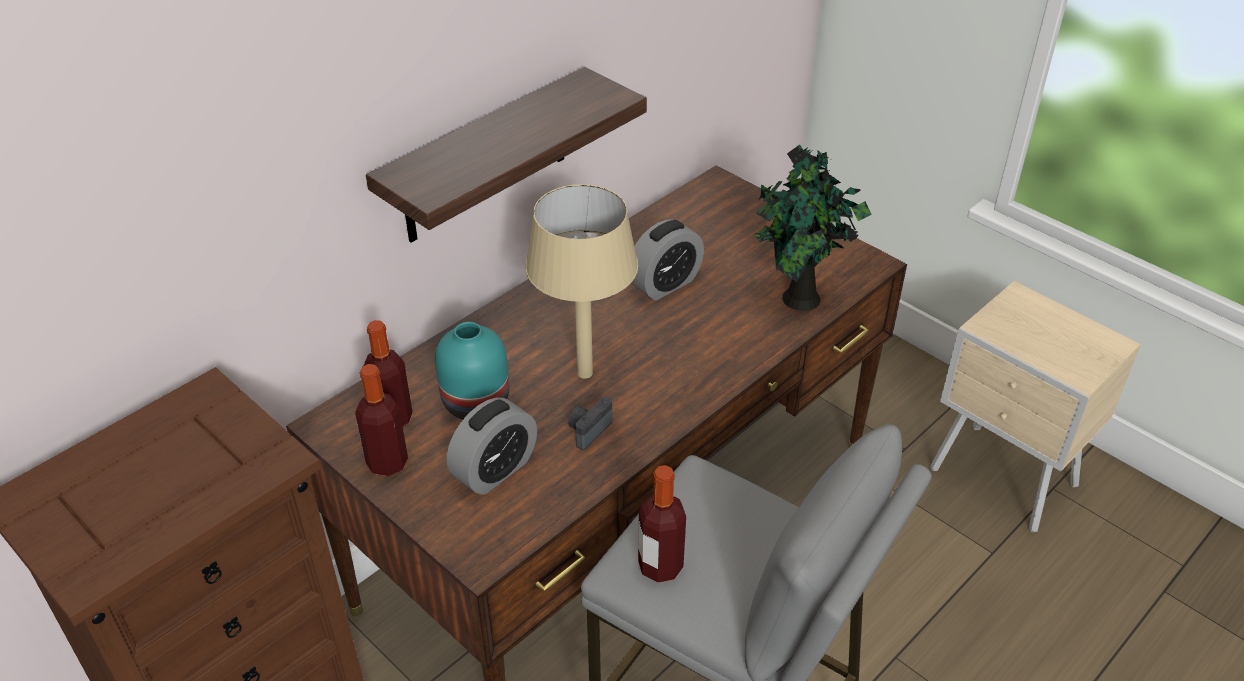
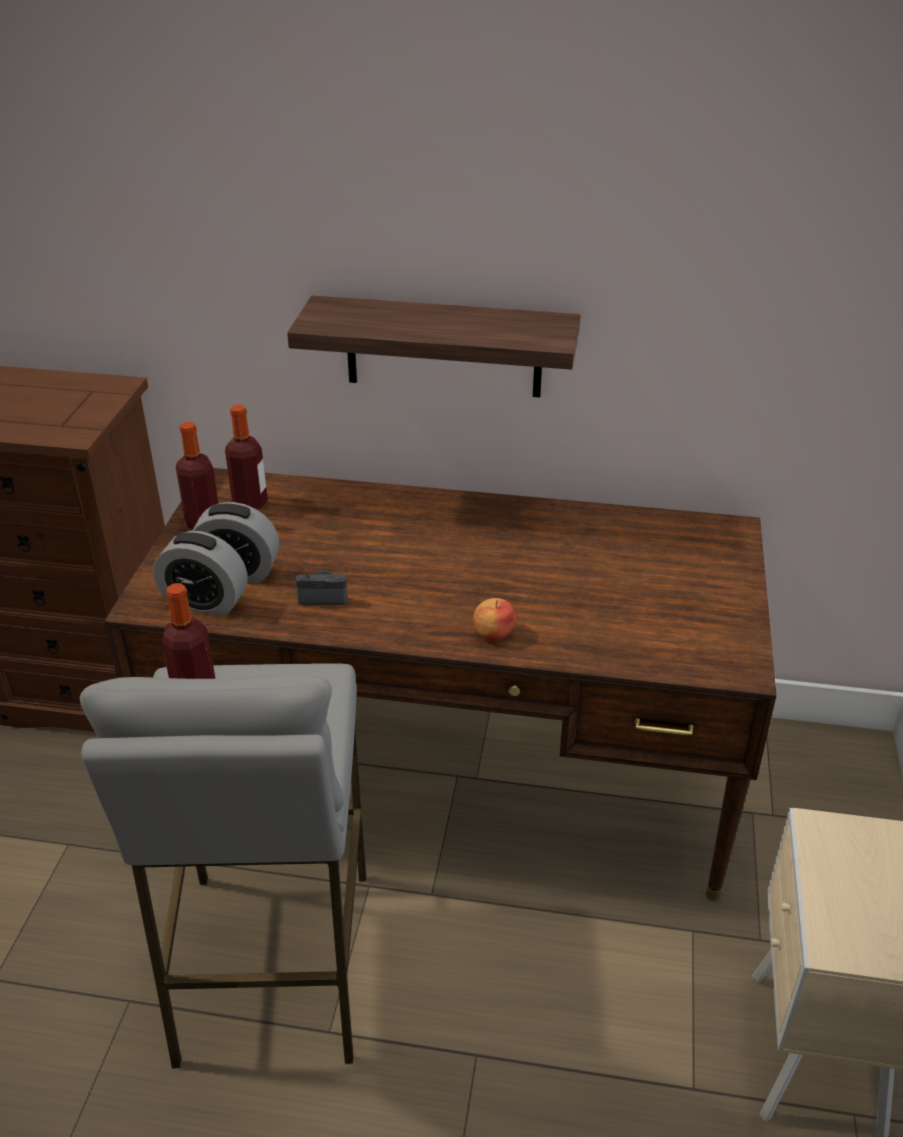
camera: 55 degrees right, 5 degrees down
(477, 401) = (304, 531): turquoise vase -> none
(584, 373) = (388, 566): beige table lamp -> none
(665, 284) = (550, 559): alarm clock -> alarm clock (205, 602)
(728, 357) = (493, 633): none -> apple
(799, 300) = (623, 645): potted plant -> none

